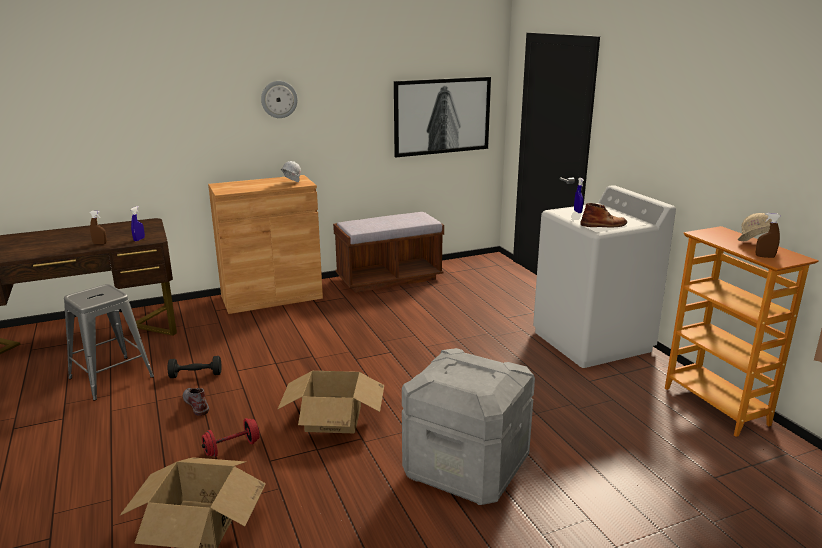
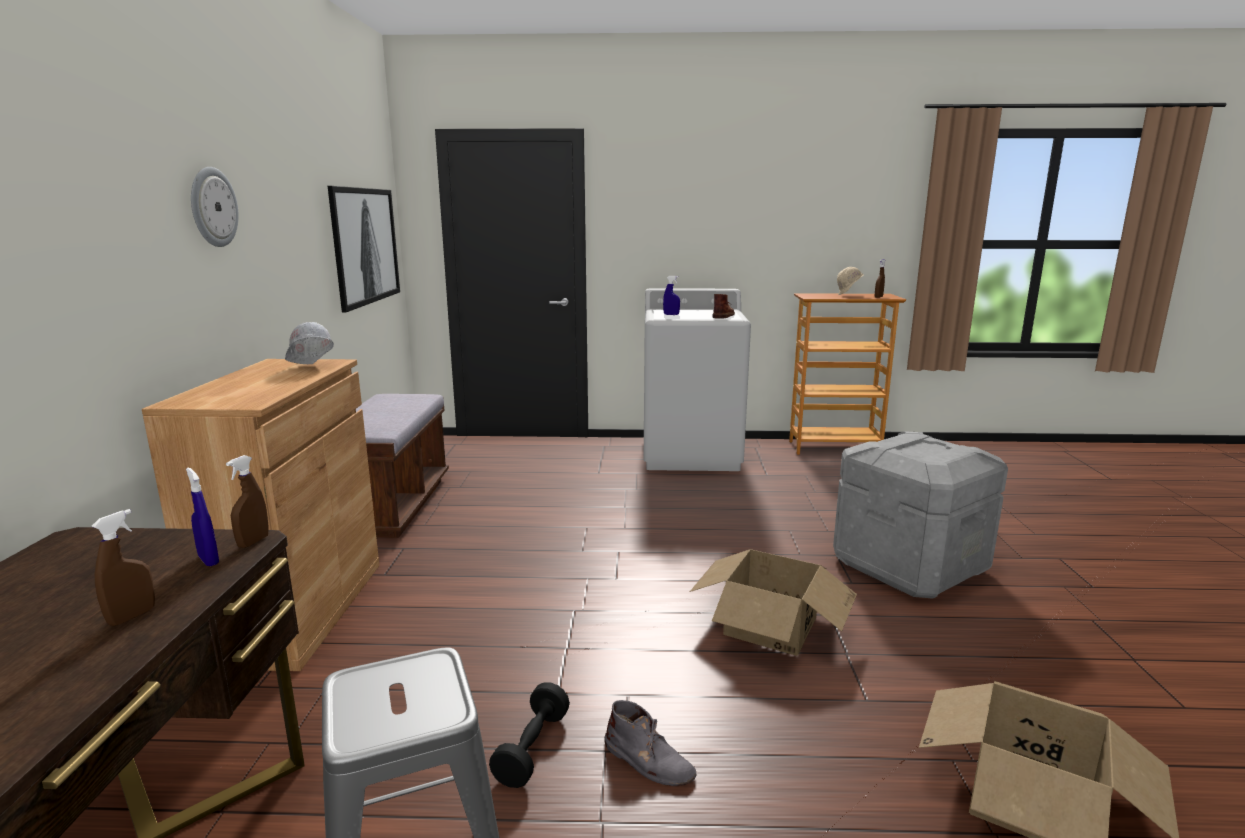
camera: 65 degrees left, 5 degrees down
(155, 240) = (253, 542): none -> brown spray bottle
(196, 403) = (649, 761): grey boot -> grey boot turned 135 degrees counterclockwise
(232, 448) = (820, 734): red dumbbell -> none

